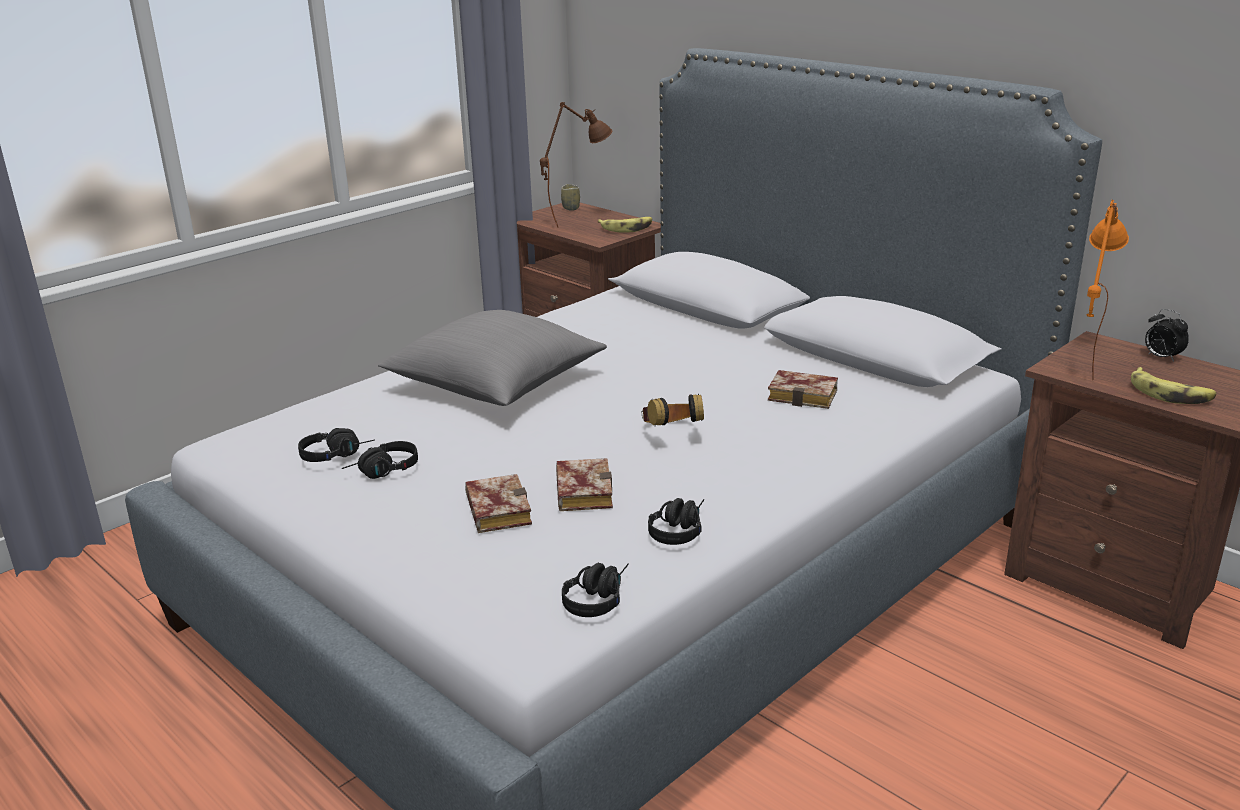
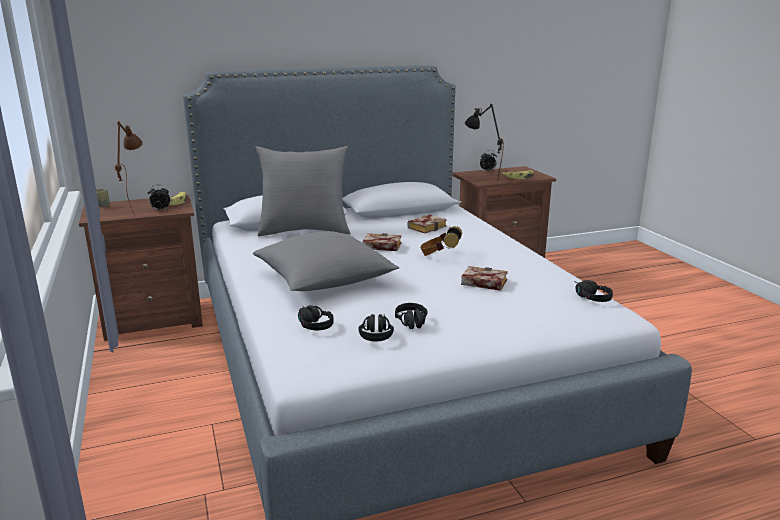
camera: 65 degrees left, 5 degrees down
(495, 510) = (486, 304): book -> book (380, 246)
(586, 232) = (160, 210): none -> alarm clock
(676, 324) = (304, 231): none -> grey pillow
(679, 529) = (537, 272): black headphones -> black headphones (312, 324)
(1083, 363) = (481, 179): orange table lamp -> black table lamp

